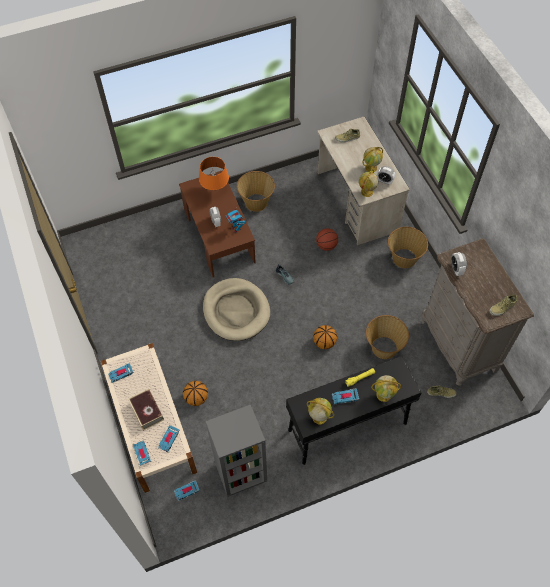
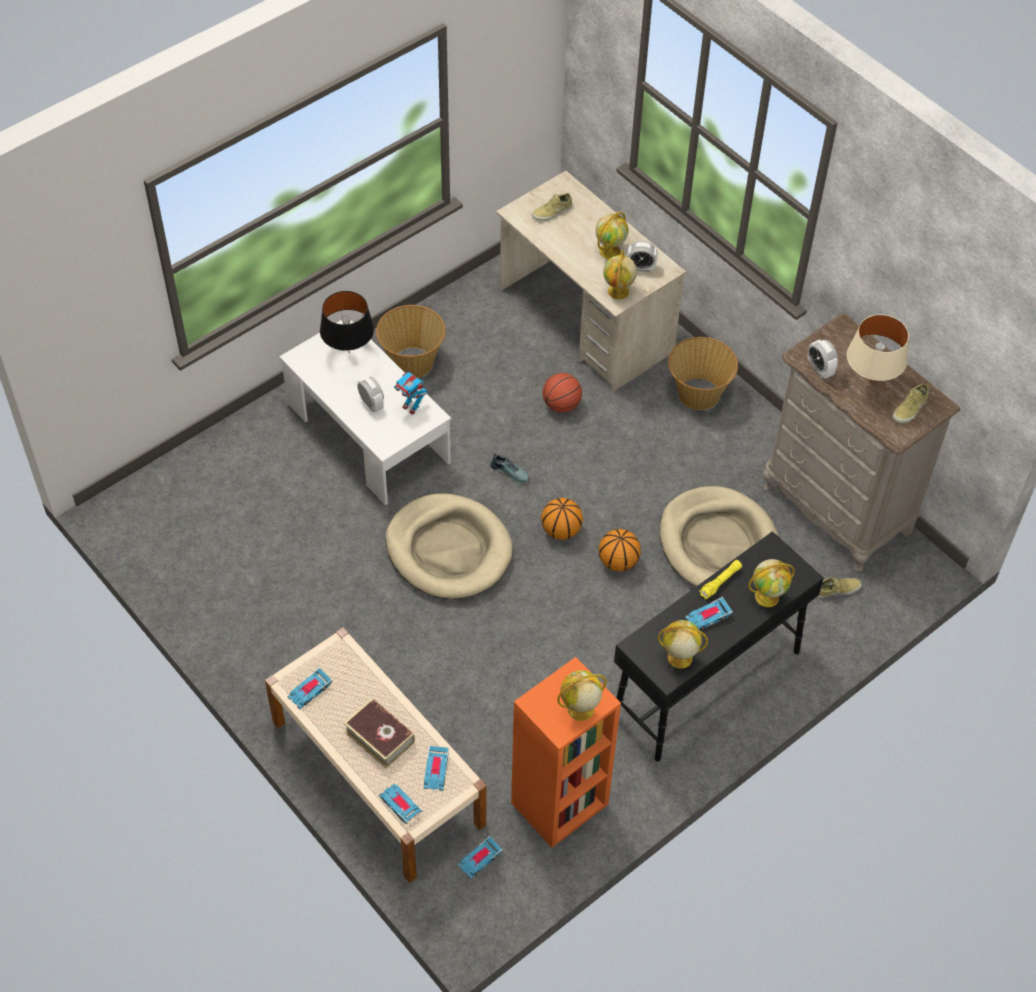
camera: 20 degrees left, 5 degrees down
(196, 398) = (436, 708): basketball -> basketball (560, 530)
(215, 190) = (349, 353): orange table lamp -> black table lamp
(219, 235) = (368, 433): brown coffee table -> white coffee table
(240, 437) = (579, 709): none -> globe
(240, 473) = (559, 805): grey bookcase -> orange bookcase
(383, 347) = (718, 544): basket -> beige dog bed
(483, 285) = (869, 382): none -> beige table lamp

